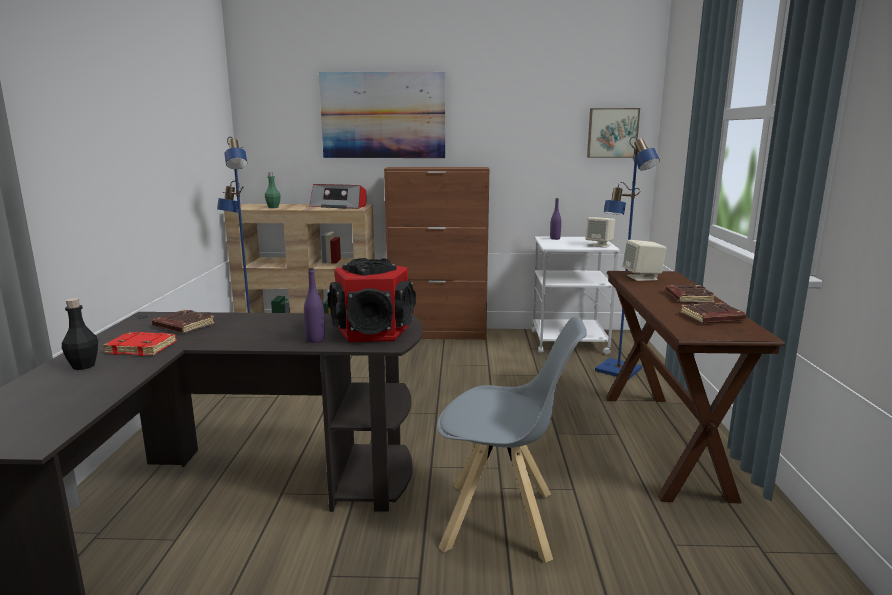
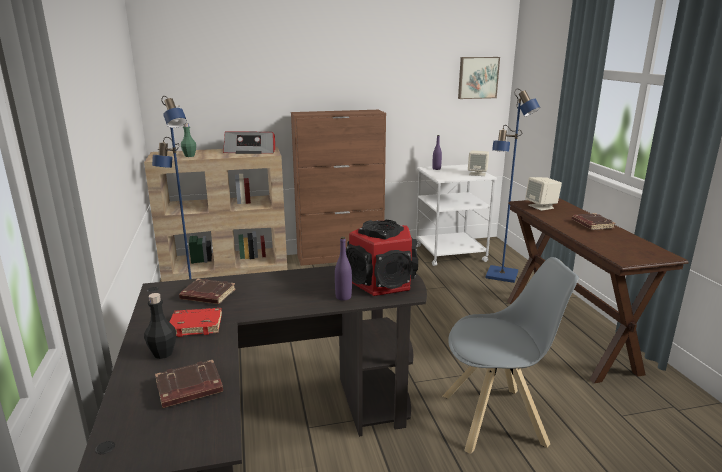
camera: 15 degrees left, 5 degrees up
(383, 115) = (284, 65): picture -> none
(711, 318) = (624, 243): brown book -> brown book (189, 389)

